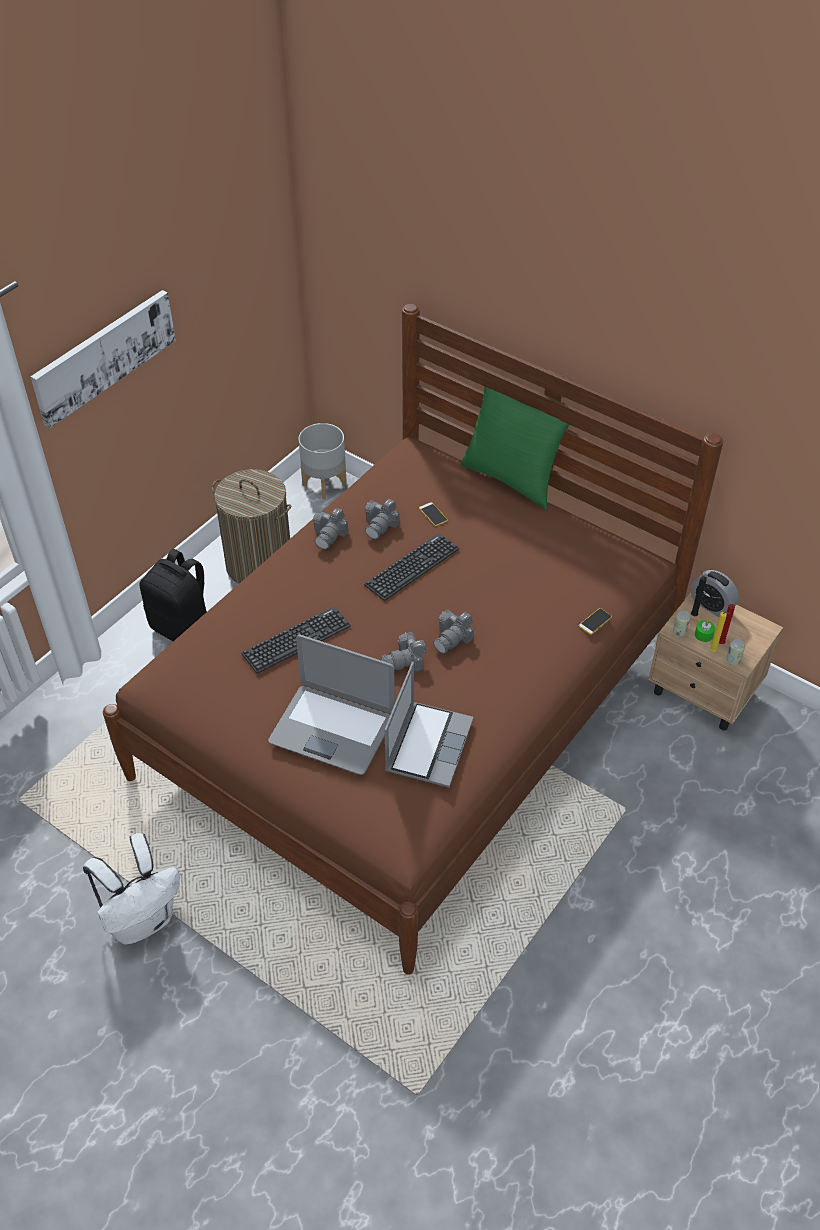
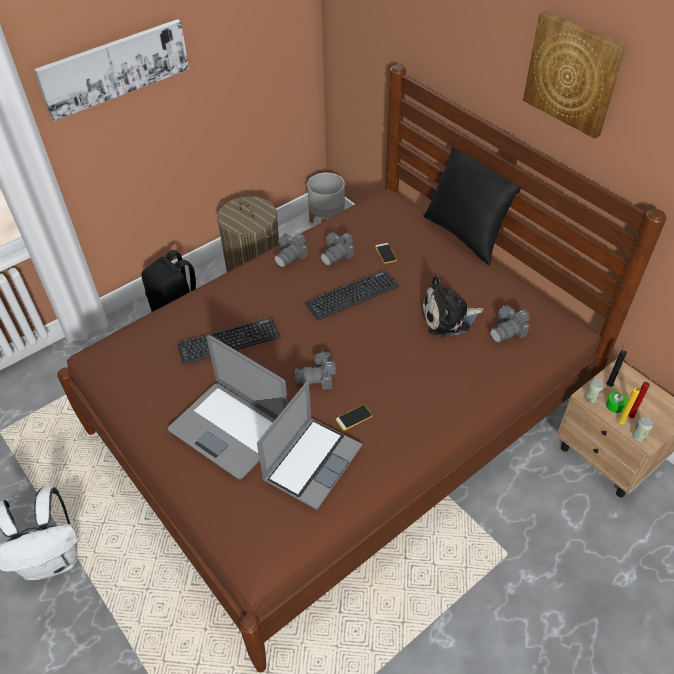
camera: 15 degrees right, 0 degrees up
(453, 638) = (368, 365): camera -> camera (508, 331)
(512, 478) = (466, 234): green pillow -> black pillow
(520, 574) = (448, 318): none -> plush toy
(595, 621) = (507, 374): phone -> phone (354, 418)
(610, 310) = (573, 74): none -> picture
(711, 605) = (628, 379): alarm clock -> none

